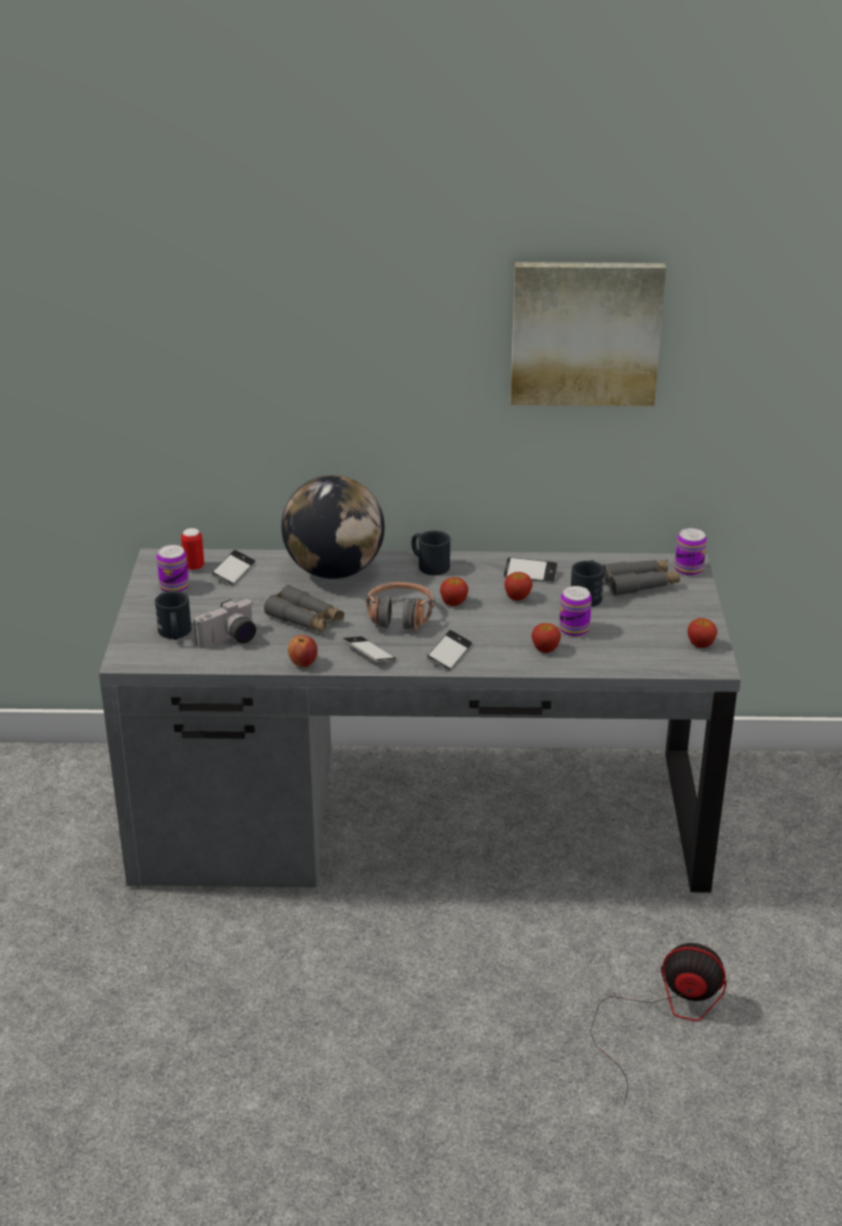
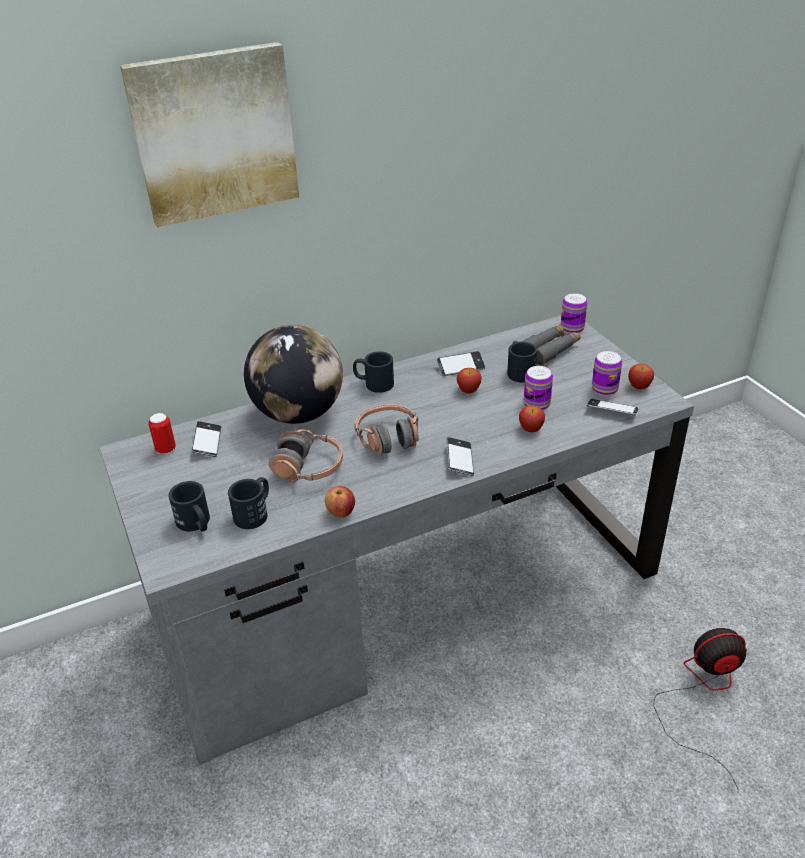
camera: 25 degrees left, 5 degrees up
(174, 587) = (161, 475): can -> can (604, 389)
(230, 640) = (255, 512): camera -> black mug
(305, 619) = (309, 468): grey binoculars -> headphones
(369, 654) = (392, 482): phone -> phone (612, 411)
(454, 602) = (422, 411): apple -> none
(585, 332) = (475, 141): picture -> picture (214, 134)

